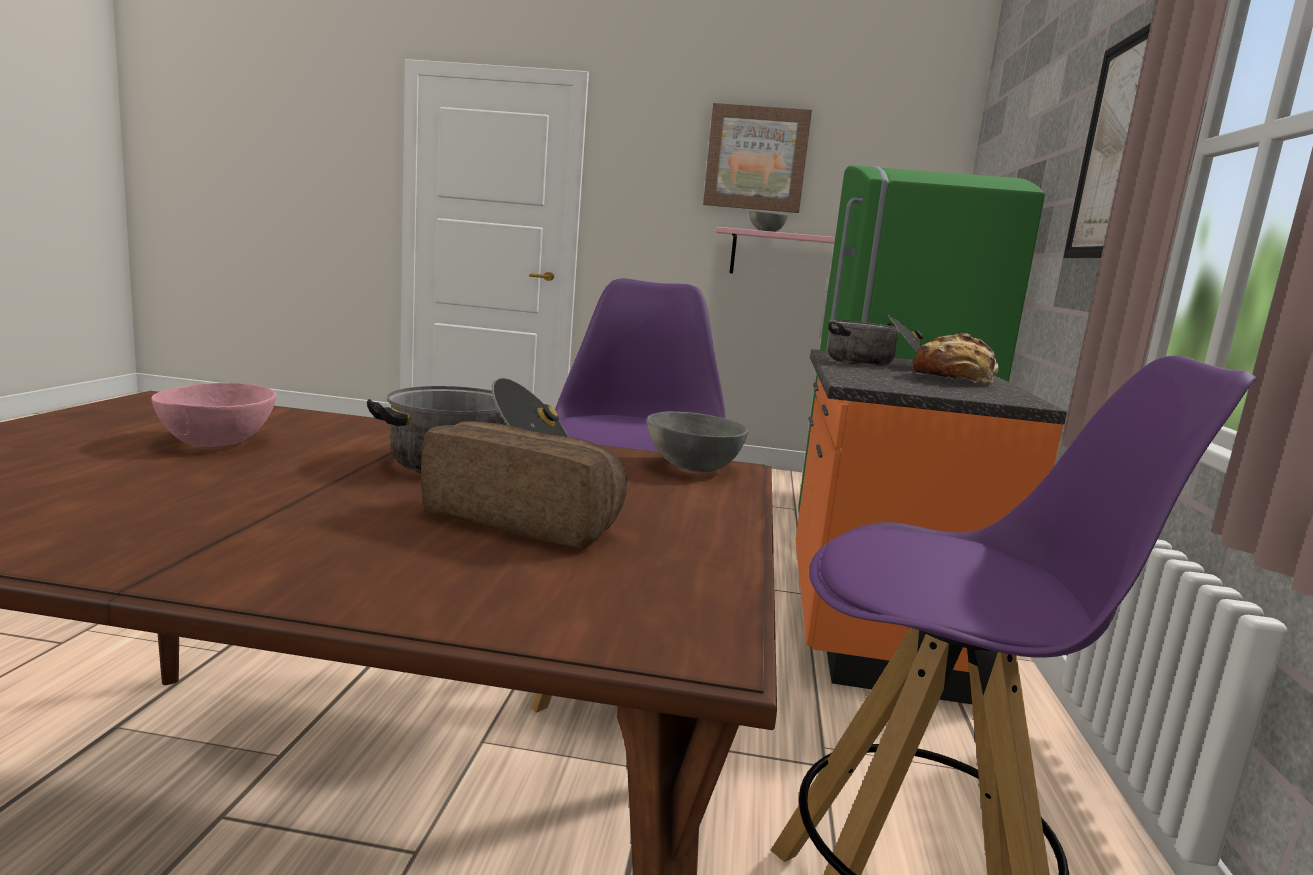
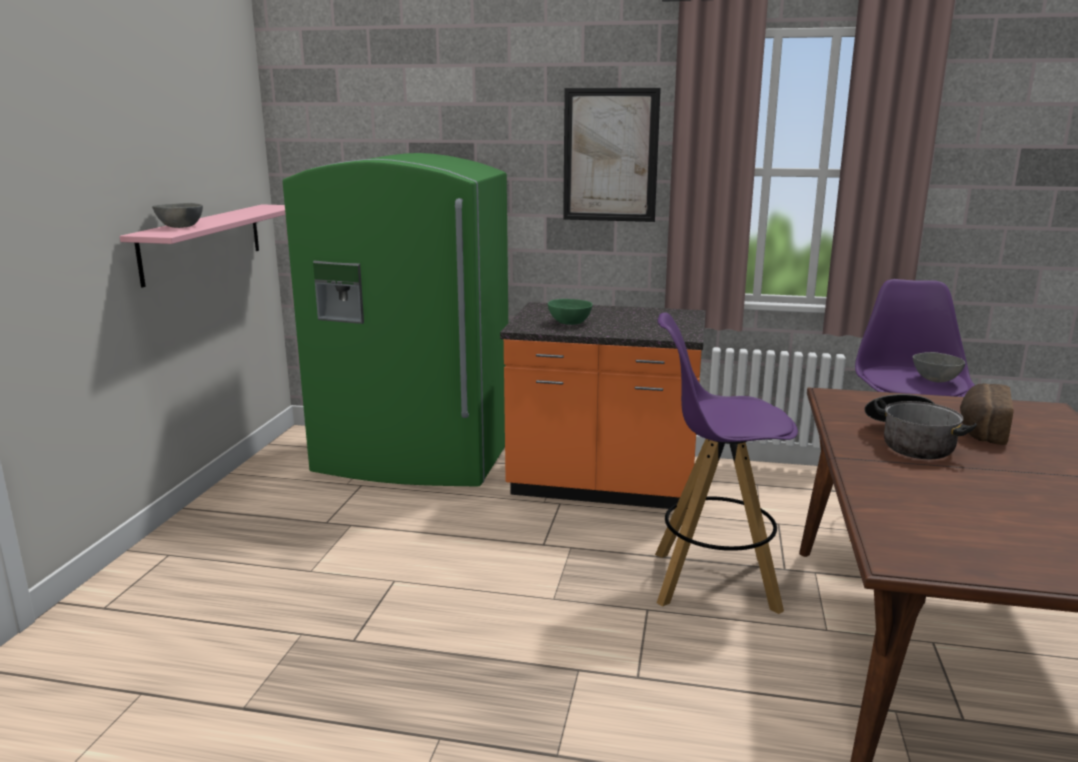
camera: 85 degrees left, 5 degrees up
(220, 442) = (972, 508): pink bowl -> none
(691, 466) = (842, 401): grey bowl -> grey bowl (935, 380)
(756, 159) = (131, 139): picture -> none
(875, 363) = (568, 323): cooking pot -> green bowl
(952, 380) = (625, 315): bread -> none

